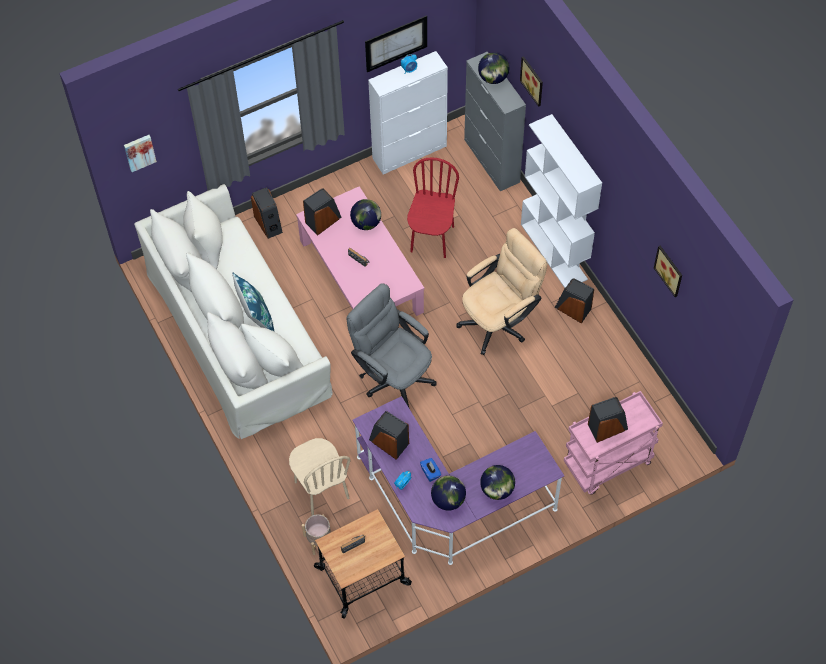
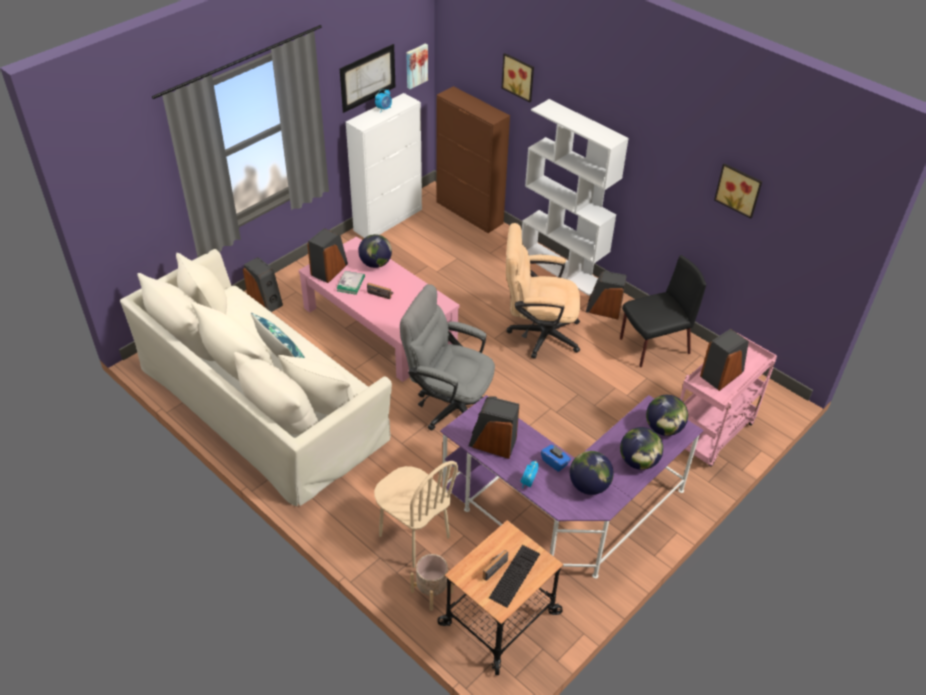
camera: 20 degrees left, 15 degrees down
(139, 152) = (115, 198): picture -> picture (416, 65)
(337, 241) = (351, 284): none -> book
(365, 555) = (515, 575): none -> keyboard
(431, 239) = (438, 281): red chair -> none
(492, 161) = (469, 213): grey cabinet -> brown cabinet
(493, 78) = (468, 102): globe -> globe (663, 428)
(499, 321) = (537, 334): beige office chair -> beige office chair turned 120 degrees counterclockwise
(600, 361) = (653, 346): none -> black chair

